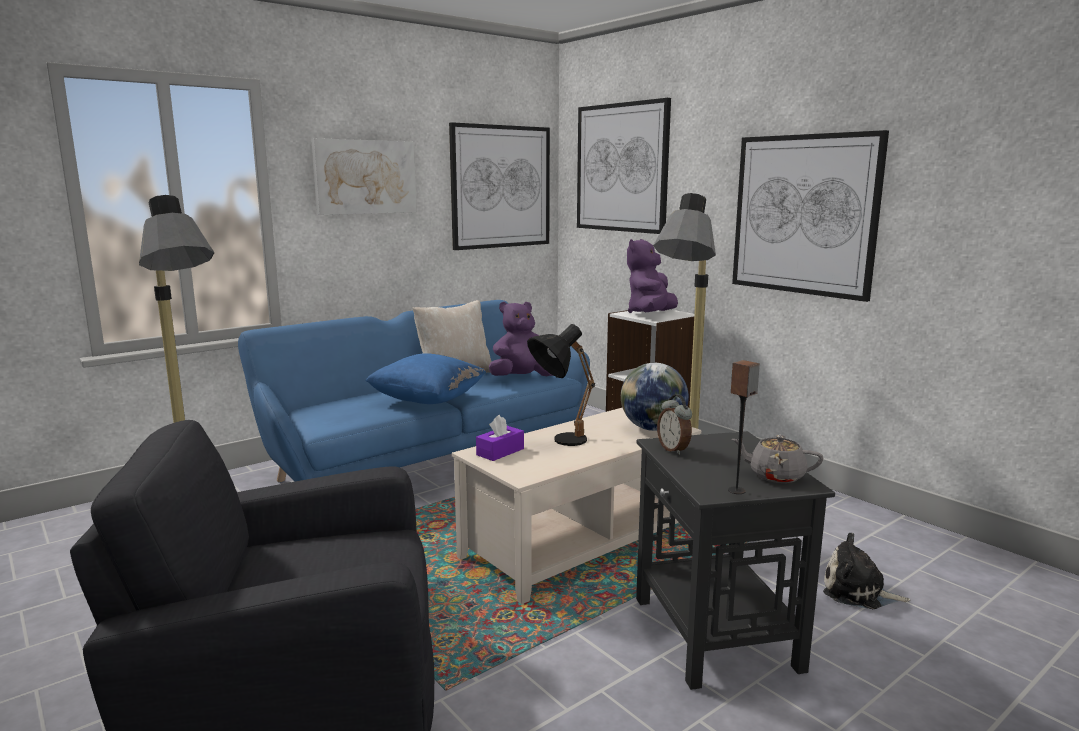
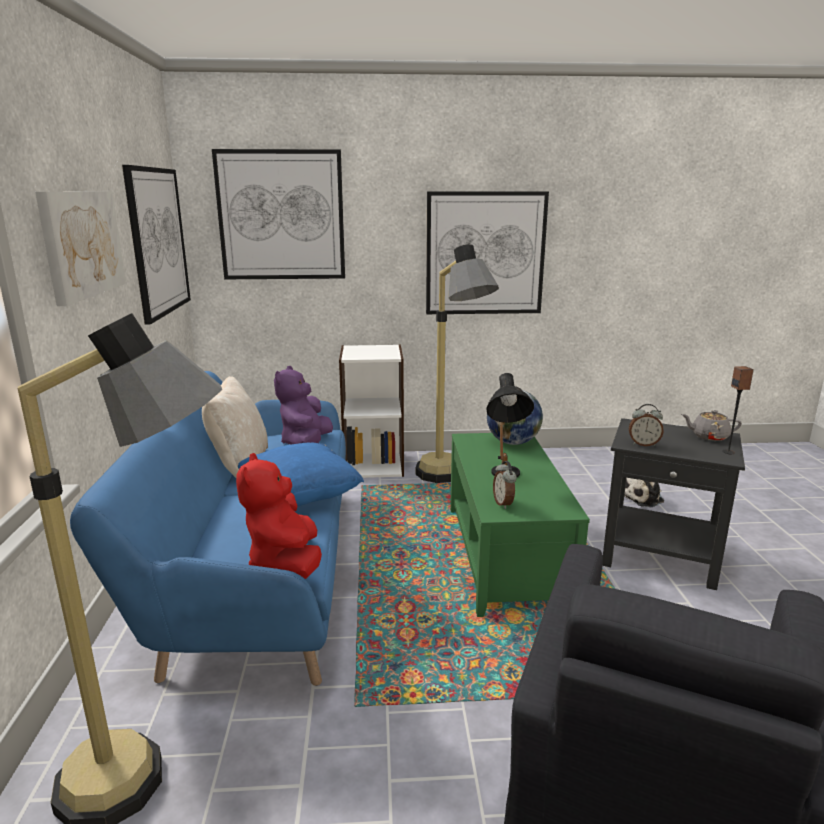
camera: 55 degrees left, 5 degrees up
(327, 421) = (286, 562): none -> red plush toy
(500, 452) = (504, 503): purple tissue box -> alarm clock
(580, 543) = (505, 555): beige coffee table -> green coffee table
(651, 314) = (370, 353): purple plush toy -> none
(775, 476) = (708, 436): grey teapot -> grey teapot turned 45 degrees clockwise

